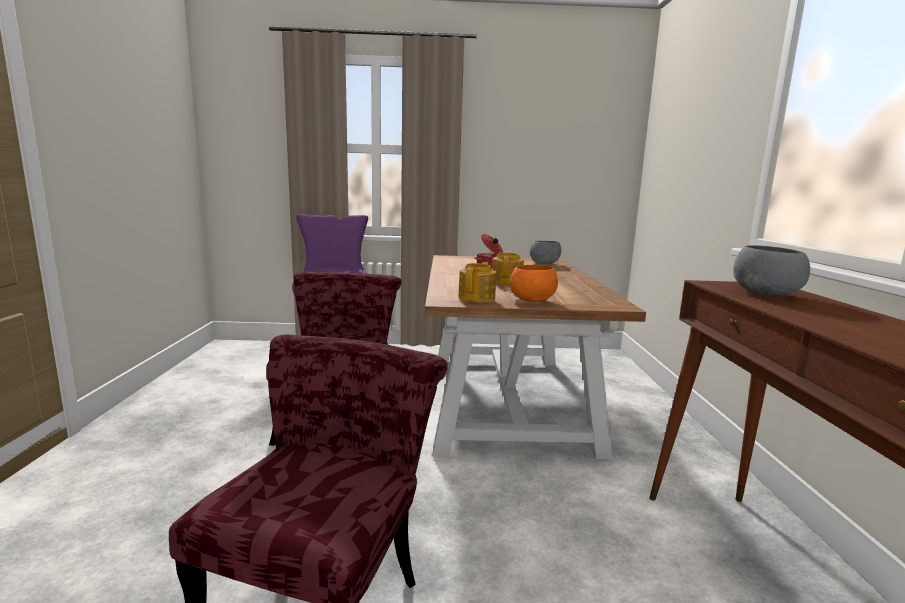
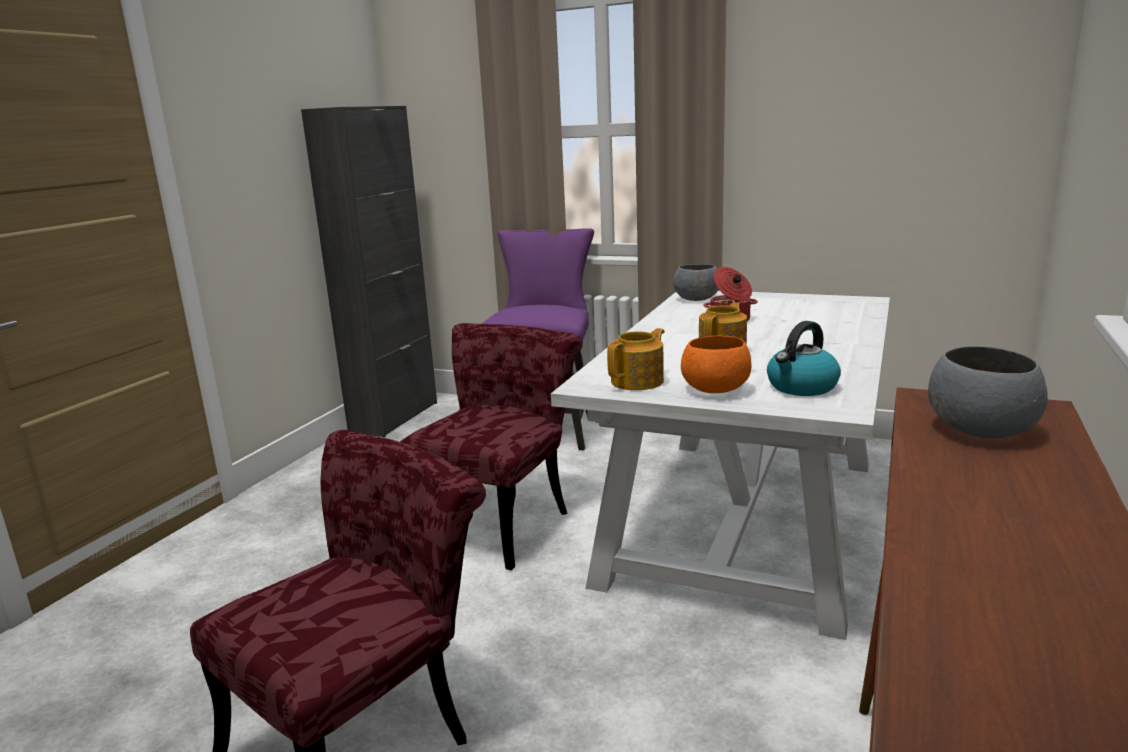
camera: 25 degrees right, 5 degrees up
(206, 358) = (394, 417): none -> black cabinet
(506, 399) = (745, 519): brown dining table -> white dining table
(544, 263) = (840, 309): grey bowl -> grey bowl (697, 299)
(580, 297) = (801, 387): none -> kettle

